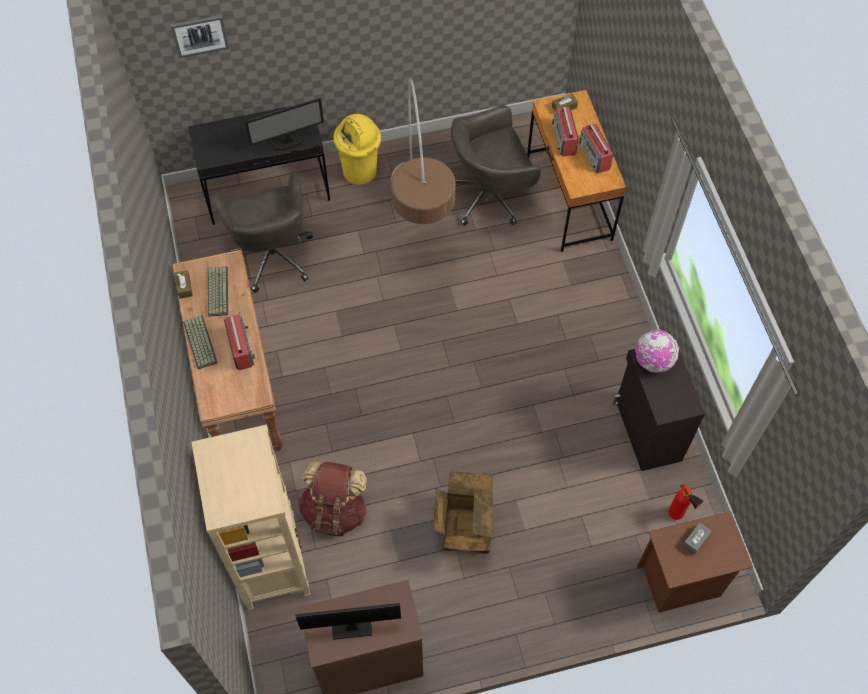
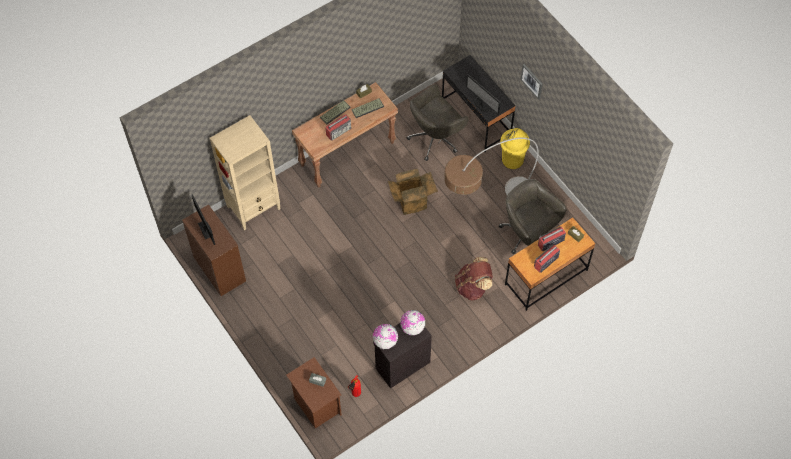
camera: 70 degrees right, 0 degrees up
(200, 35) = (488, 24): picture -> picture (532, 81)
(335, 510) = (293, 225): brown backpack -> brown backpack (473, 286)
(464, 529) = (306, 289): cardboard box -> cardboard box (411, 200)
(665, 408) = (385, 341): none -> globe

